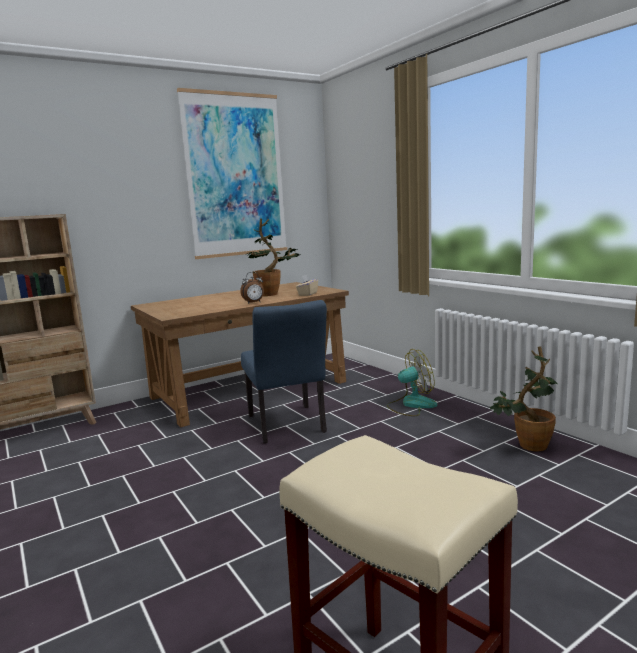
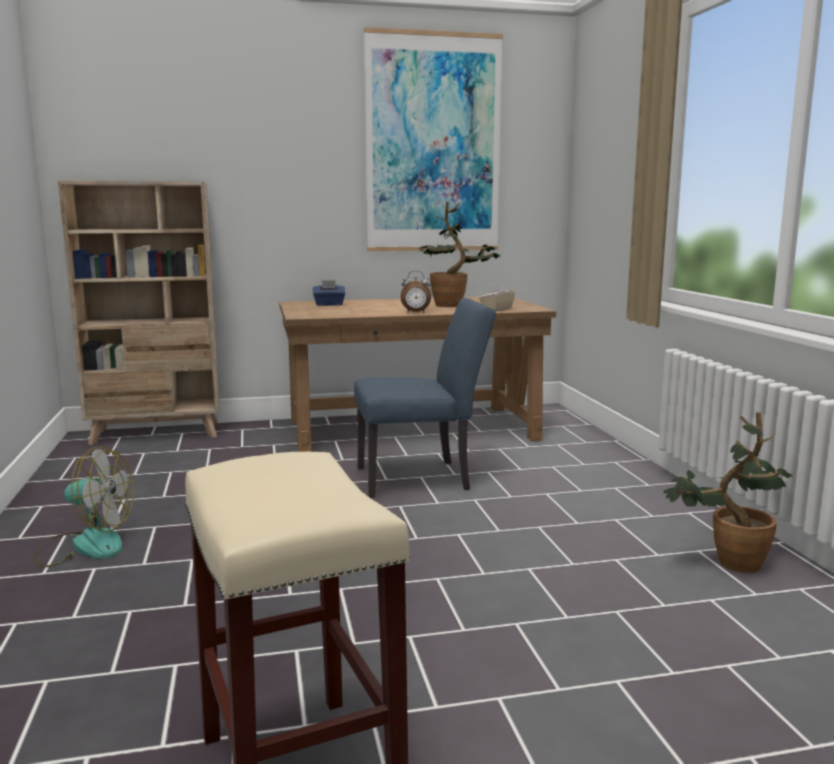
camera: 20 degrees right, 0 degrees up
(177, 304) = (329, 305): none -> blue tissue box
(288, 426) = (422, 478): blue chair -> blue chair turned 105 degrees counterclockwise
(411, 405) = (606, 482): fan -> fan (85, 545)

